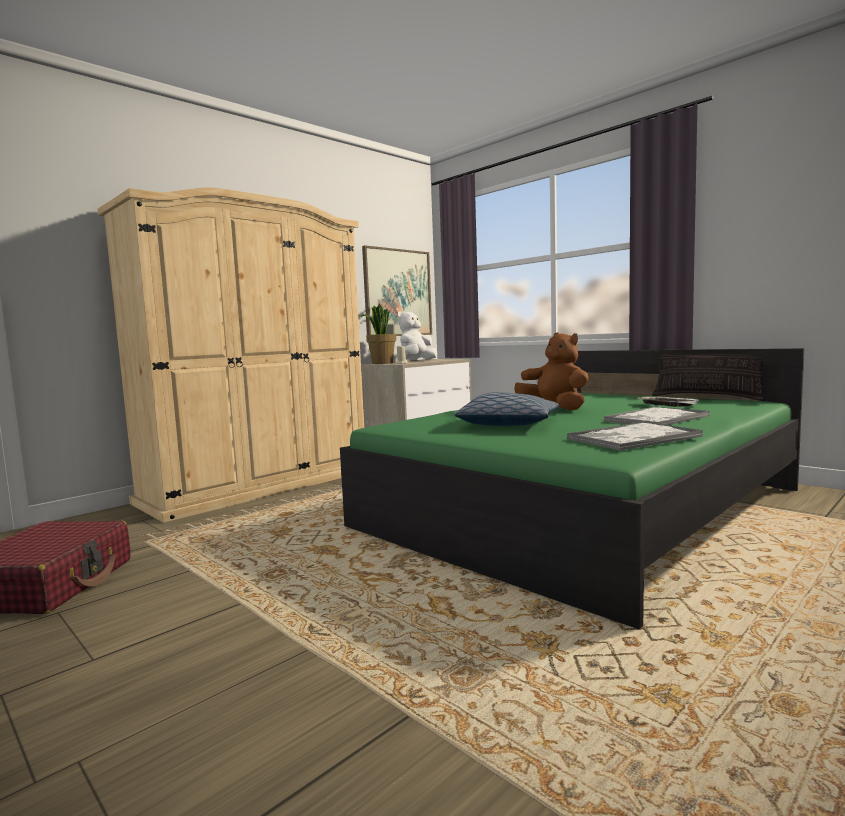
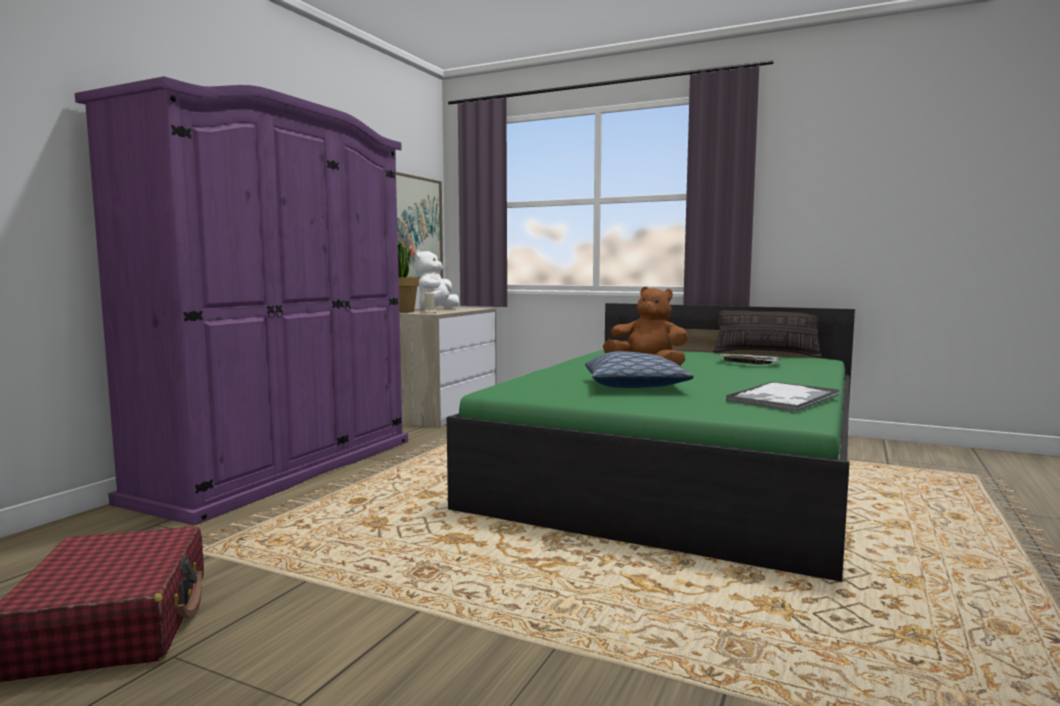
camera: 20 degrees left, 0 degrees up
(260, 486) = (281, 468): beige wardrobe -> purple wardrobe
(655, 419) = (763, 377): tray -> none

